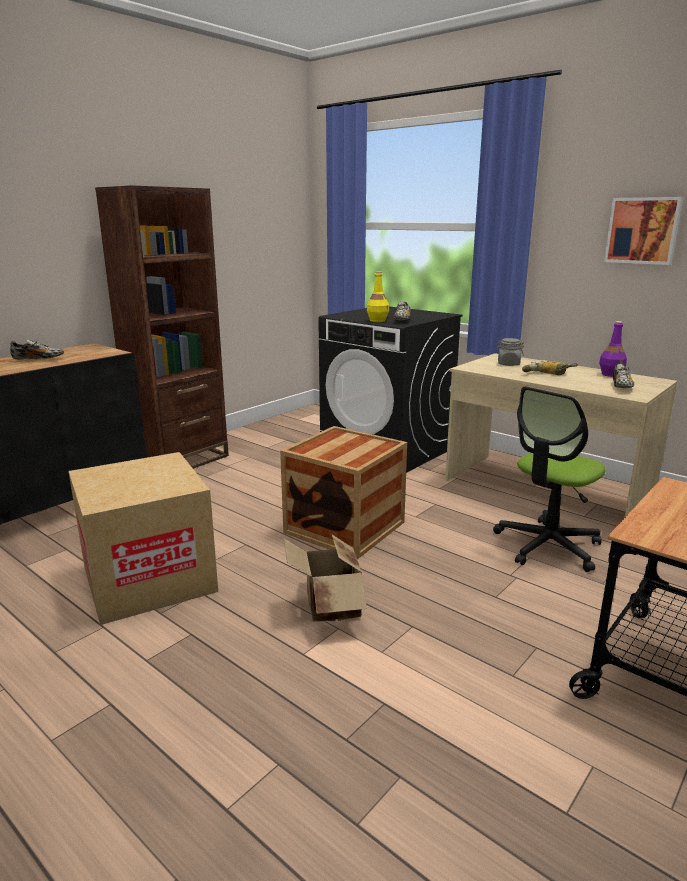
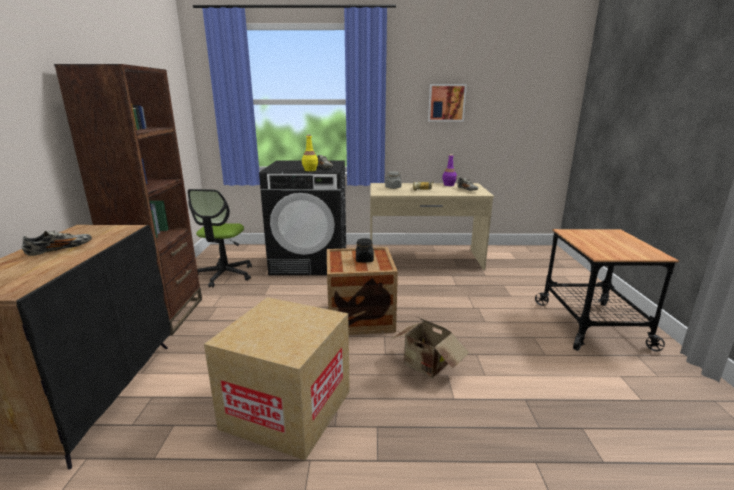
camera: 40 degrees left, 0 degrees up
(351, 448) = (364, 260): none -> black jar
(547, 546) = (466, 287): office chair -> office chair (224, 275)

